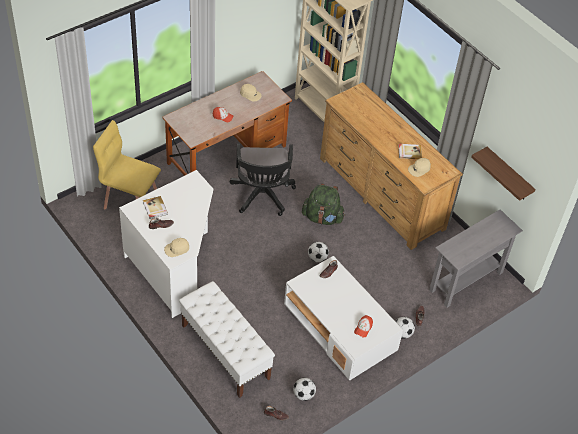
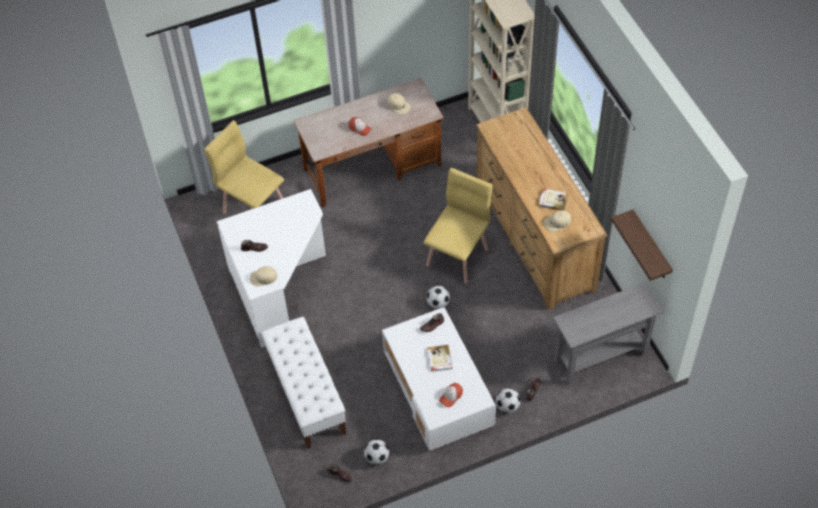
camera: 20 degrees right, 5 degrees up
(155, 208) = (253, 228): book -> book (439, 359)
(262, 196) = (397, 222): black office chair -> none
(322, 217) = (458, 256): green backpack -> yellow chair

